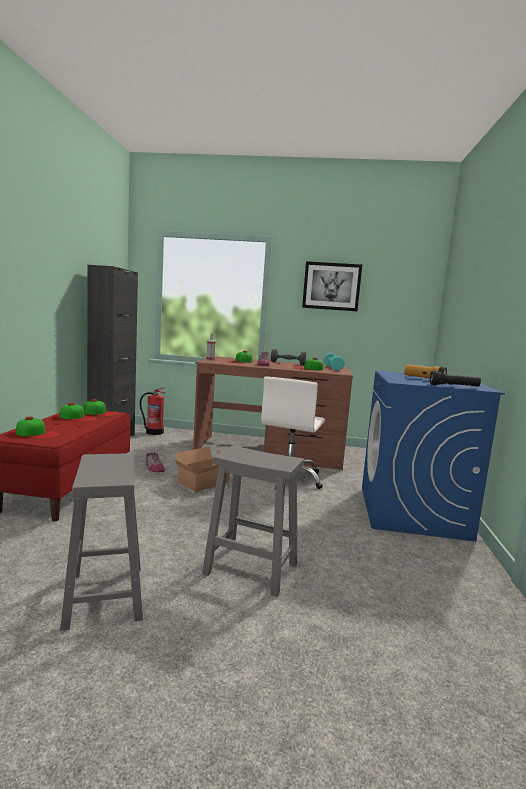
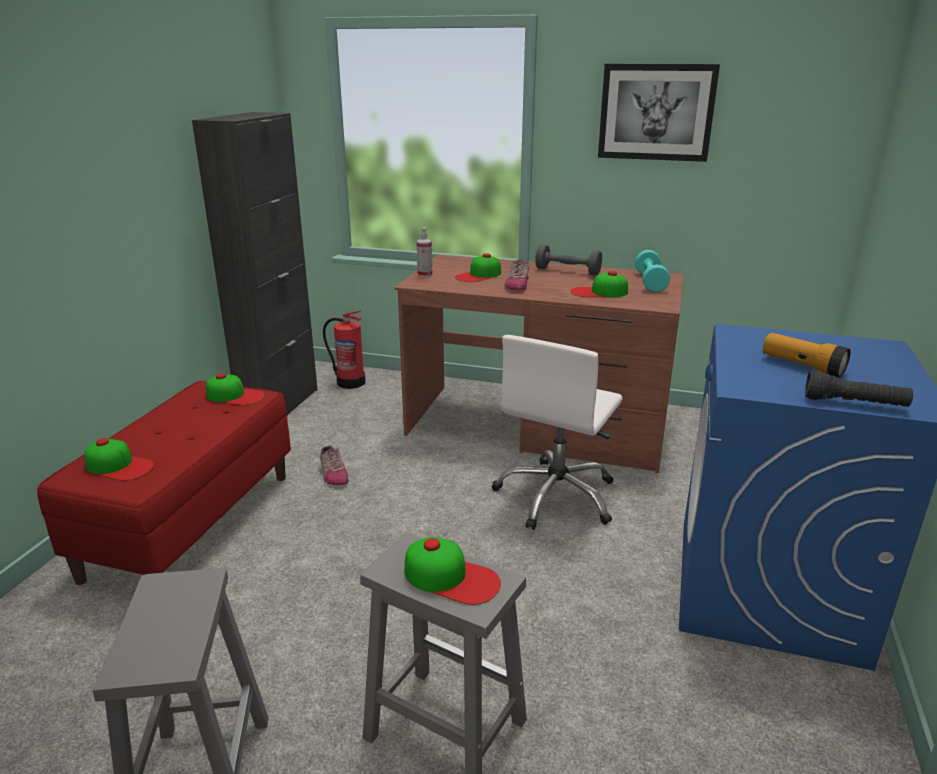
camera: 10 degrees right, 15 degrees up
(78, 417) = (194, 412): cap -> cap (451, 577)
(205, 483) = (411, 510): cardboard box -> none

